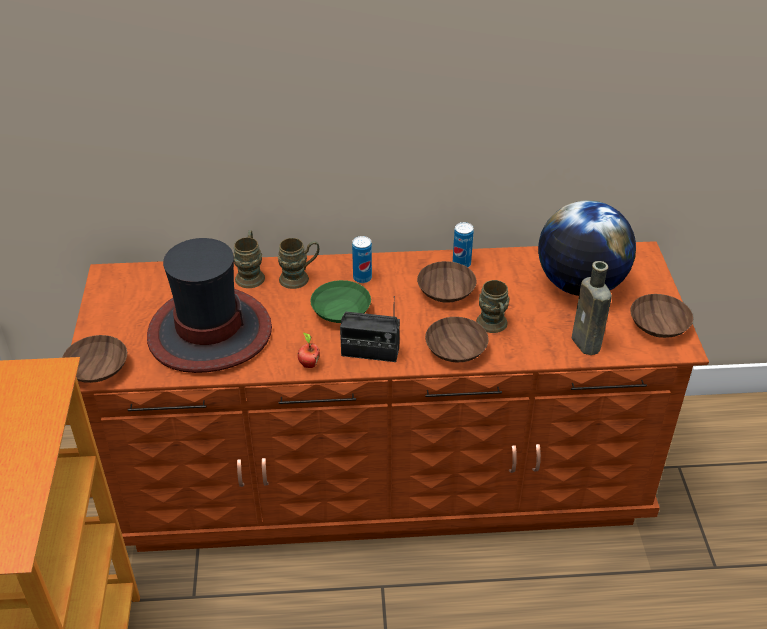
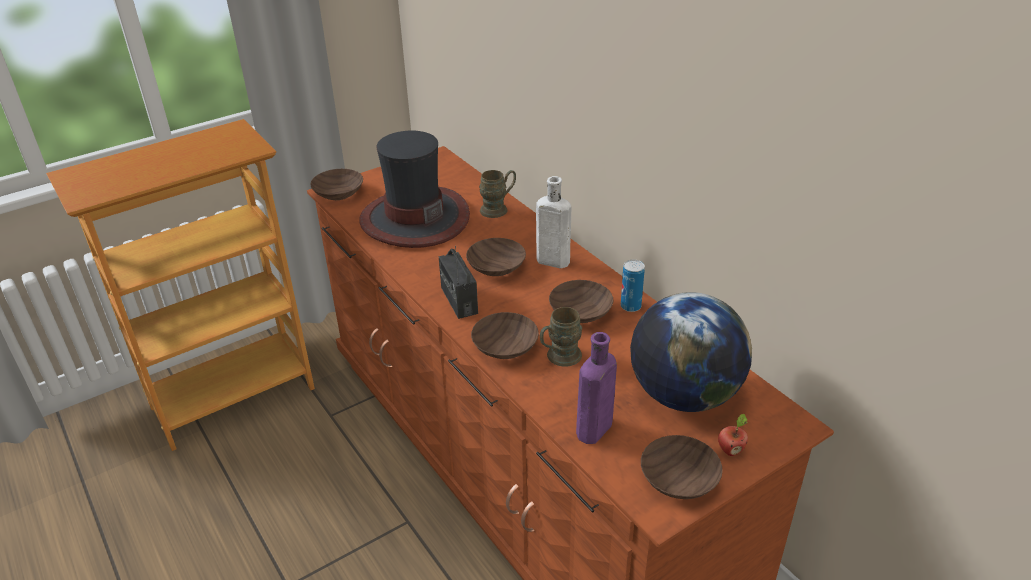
camera: 60 degrees right, 5 degrees down
(300, 278) = (518, 231): brown mug -> none
(308, 364) = (417, 276): apple -> apple (730, 450)
(342, 311) = (497, 267): green bowl -> brown bowl
(362, 278) = (550, 261): can -> white bottle
(587, 344) = (592, 431): brown bottle -> purple bottle

